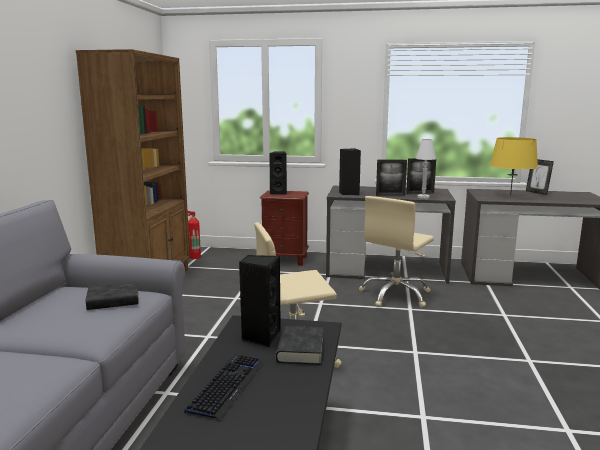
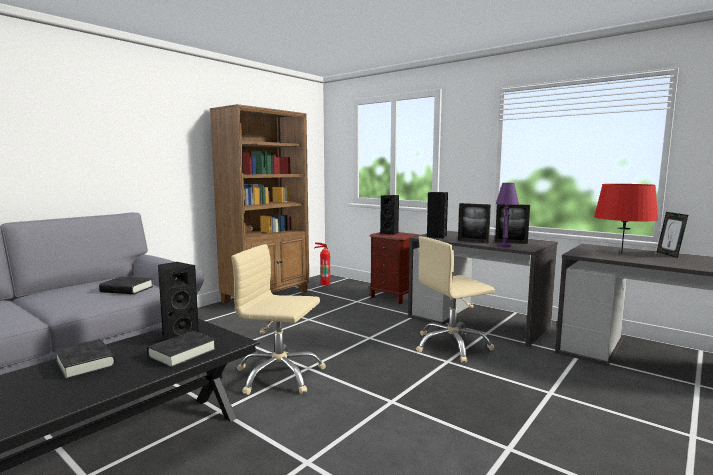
camera: 30 degrees right, 5 degrees down
(227, 386) = (85, 363): keyboard -> black book
(423, 197) = (504, 246): white table lamp -> purple table lamp
(510, 195) = (621, 253): yellow table lamp -> red table lamp

